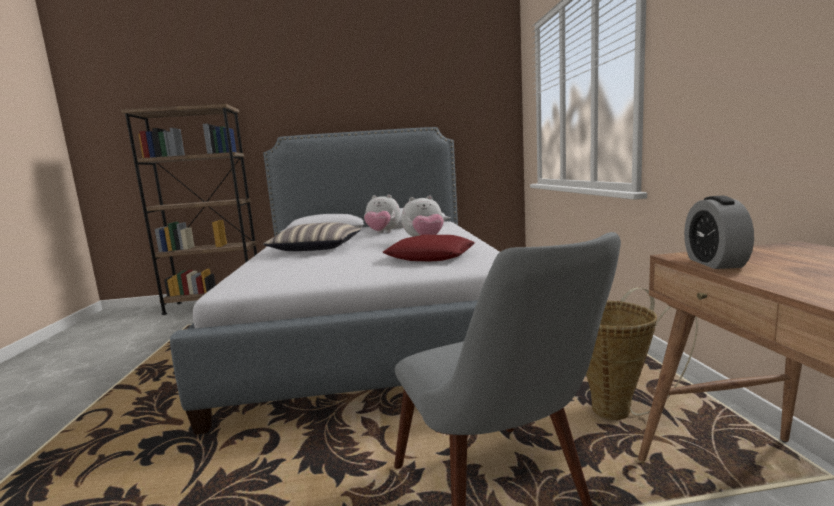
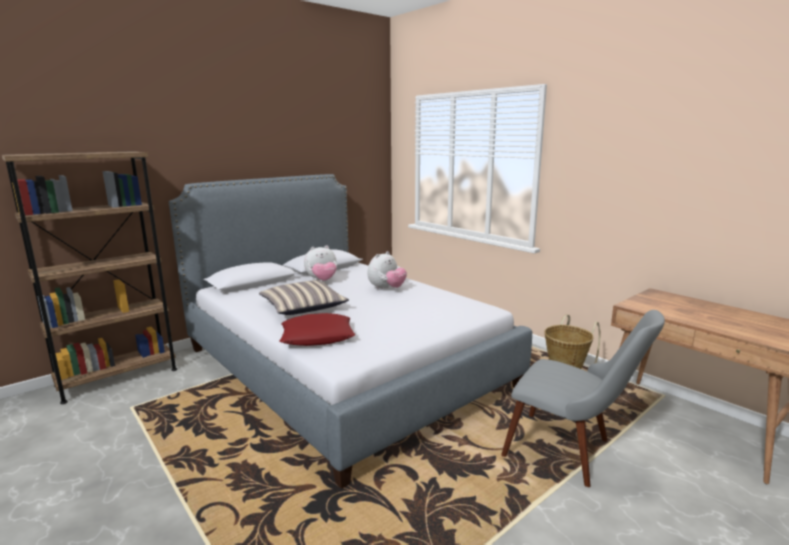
camera: 35 degrees left, 5 degrees up
(430, 256) = (429, 307): red pillow -> red pillow (317, 337)
(714, 263) = (647, 309): alarm clock -> none

